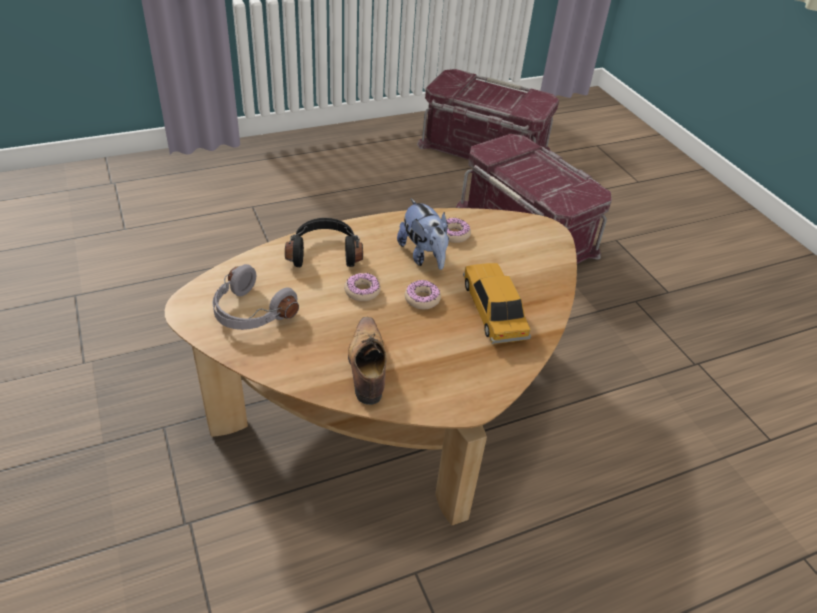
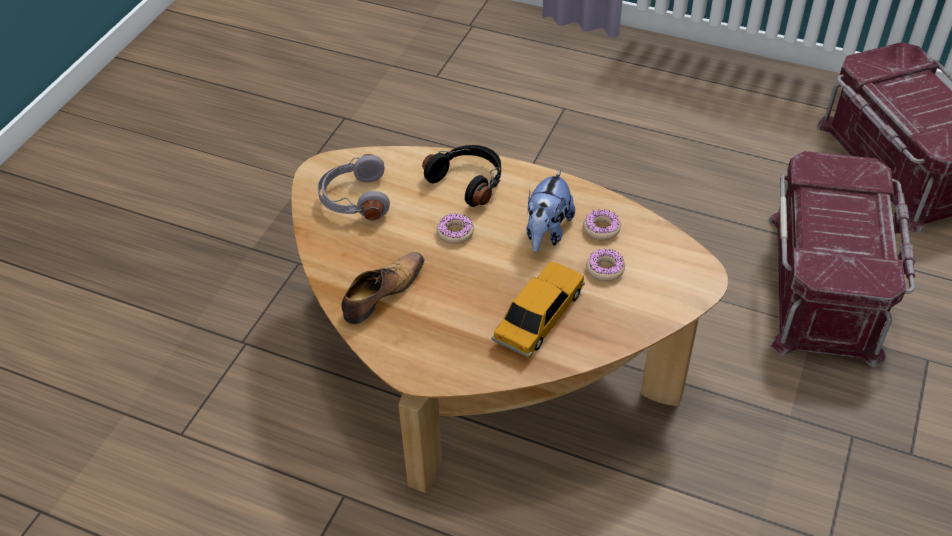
camera: 50 degrees right, 5 degrees up
(422, 299) = (493, 268): donut -> donut (605, 269)

